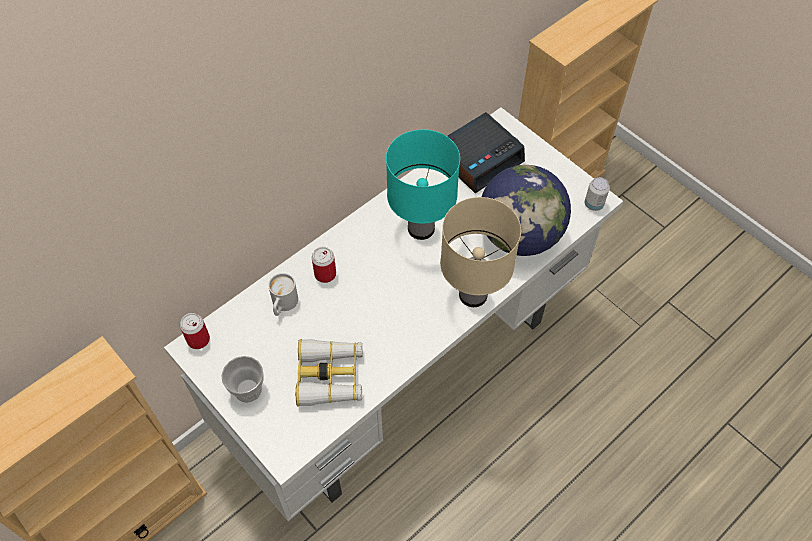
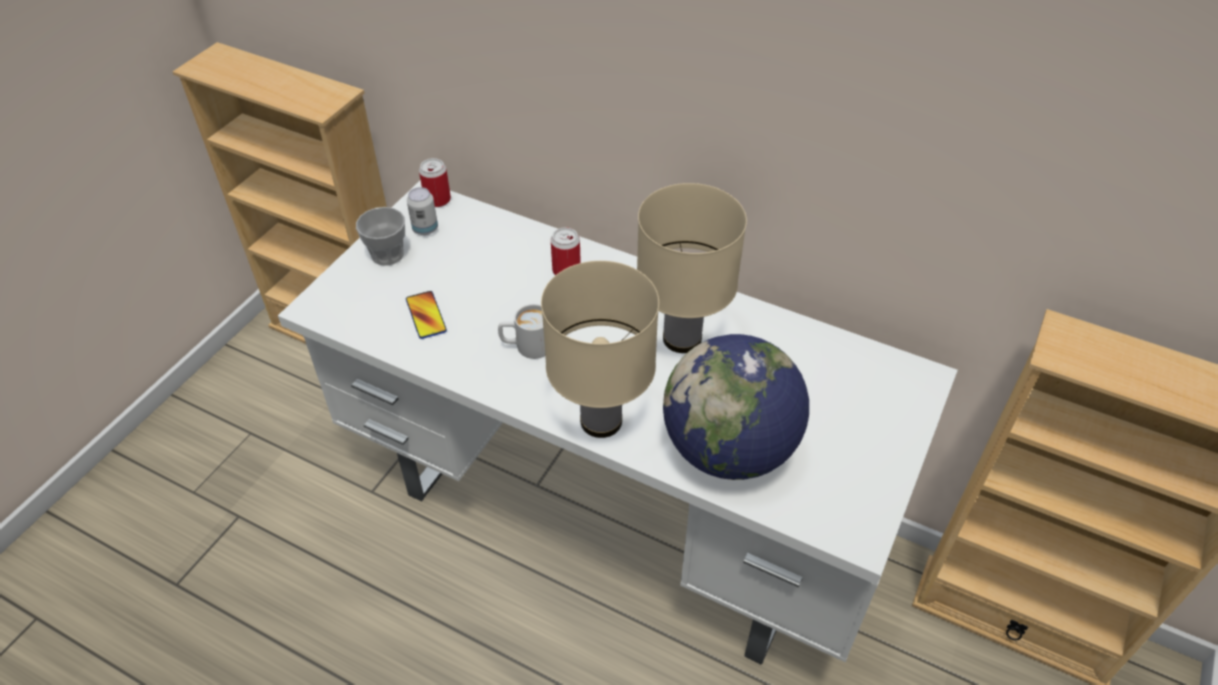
camera: 70 degrees right, 10 degrees down
(283, 305) = (507, 249): white mug -> white mug (526, 346)
(330, 376) = (426, 315): binoculars -> phone
(421, 228) = (683, 338): turquoise table lamp -> beige table lamp
(479, 158) = (842, 368): alarm clock -> none
(593, 204) = (846, 533): can -> can (425, 229)

